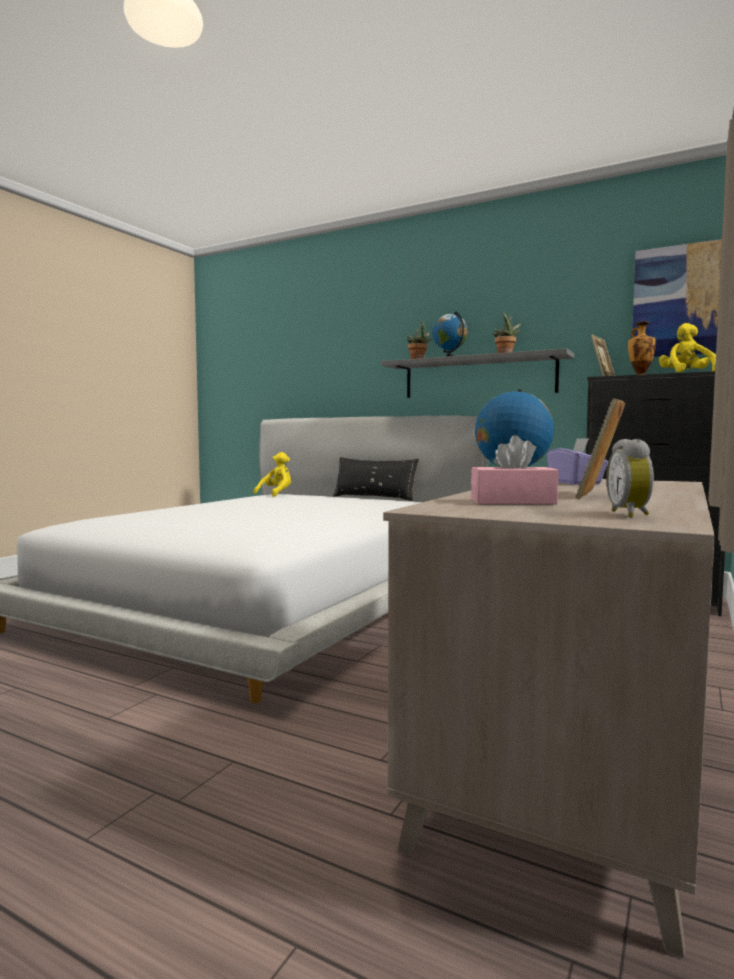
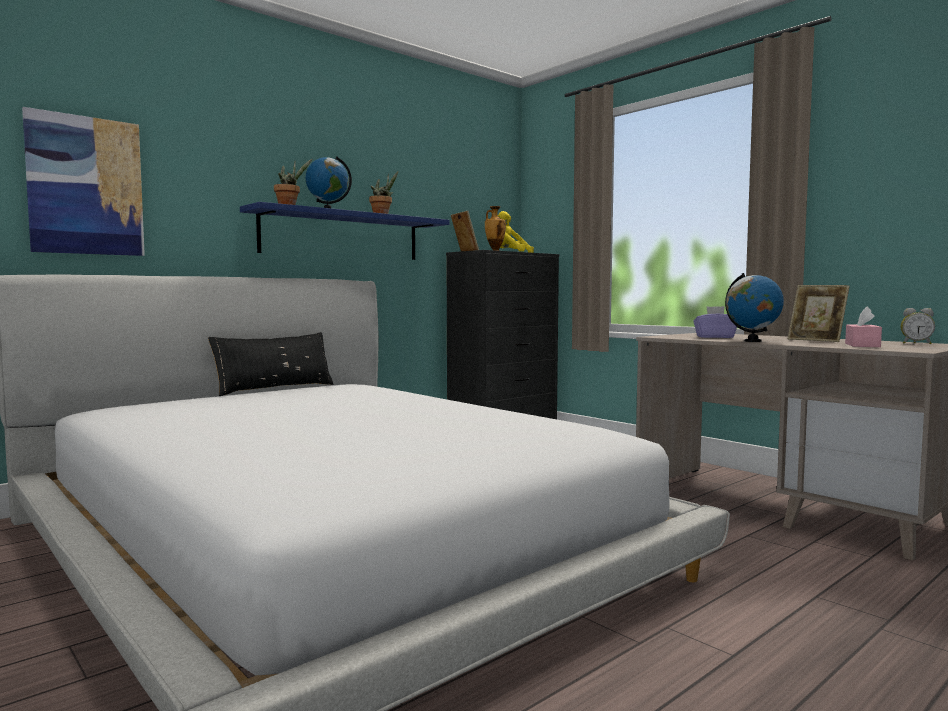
camera: 70 degrees left, 0 degrees up
(276, 494) = (141, 407): yellow plush toy -> none
(478, 377) = (342, 236): grey shelf -> blue shelf
(677, 301) = (488, 191): picture -> picture (86, 186)

